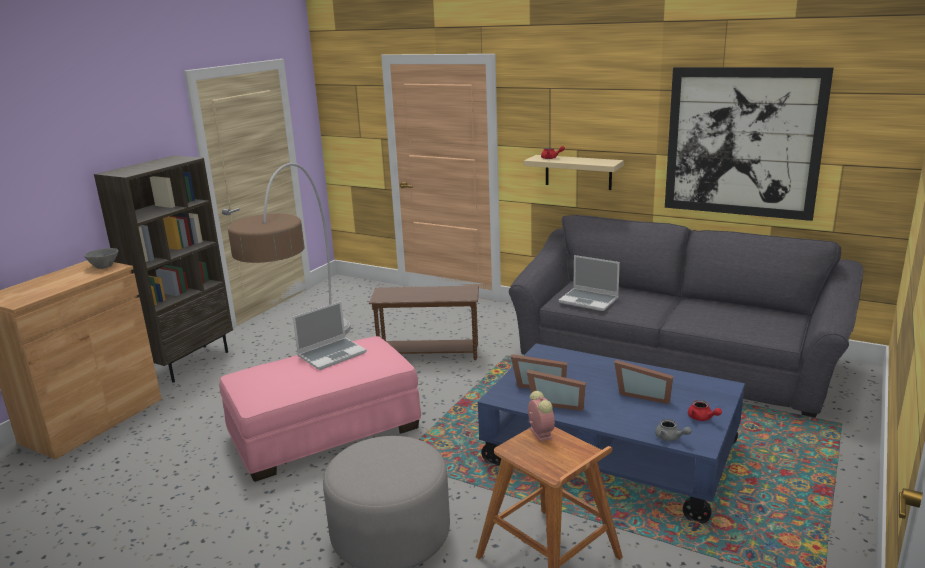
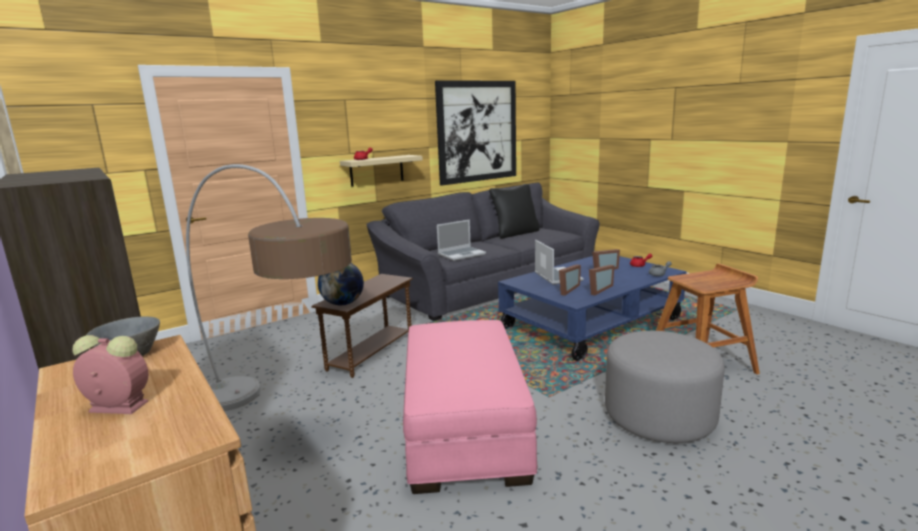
camera: 65 degrees left, 5 degrees down
(332, 354) = (440, 342): laptop -> laptop (557, 276)
(385, 296) = (343, 304): none -> globe
(539, 433) = (684, 278): alarm clock -> alarm clock (116, 407)
(732, 305) = (515, 233): none -> black pillow

